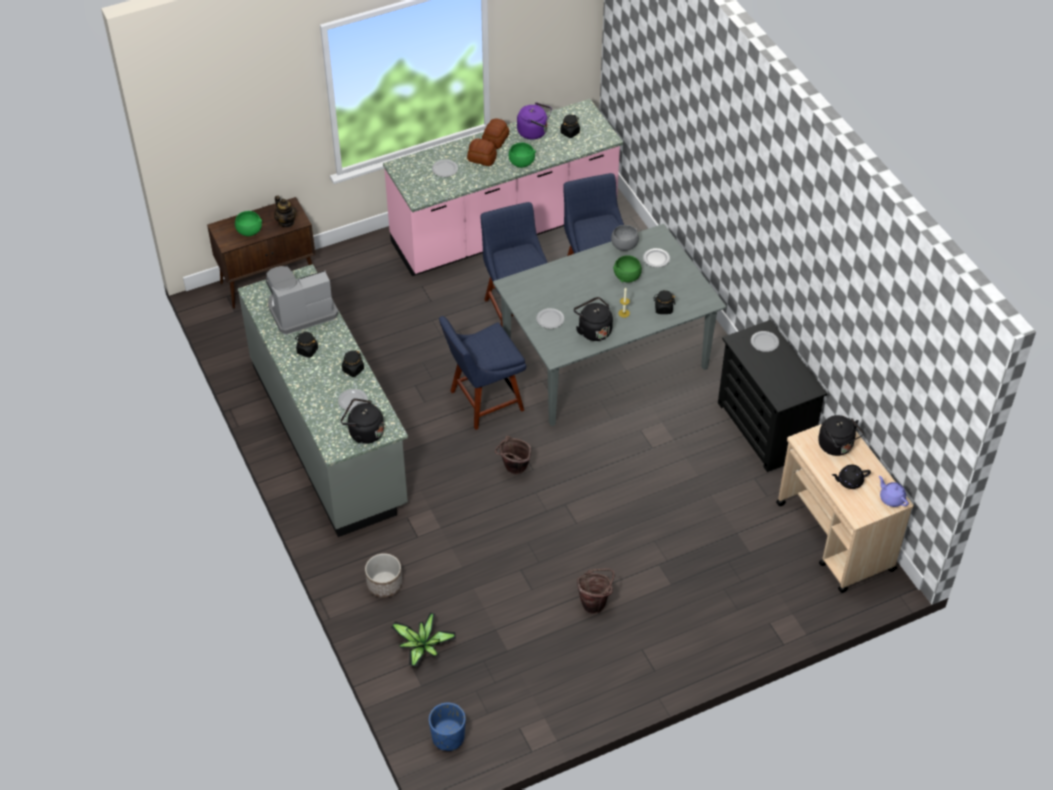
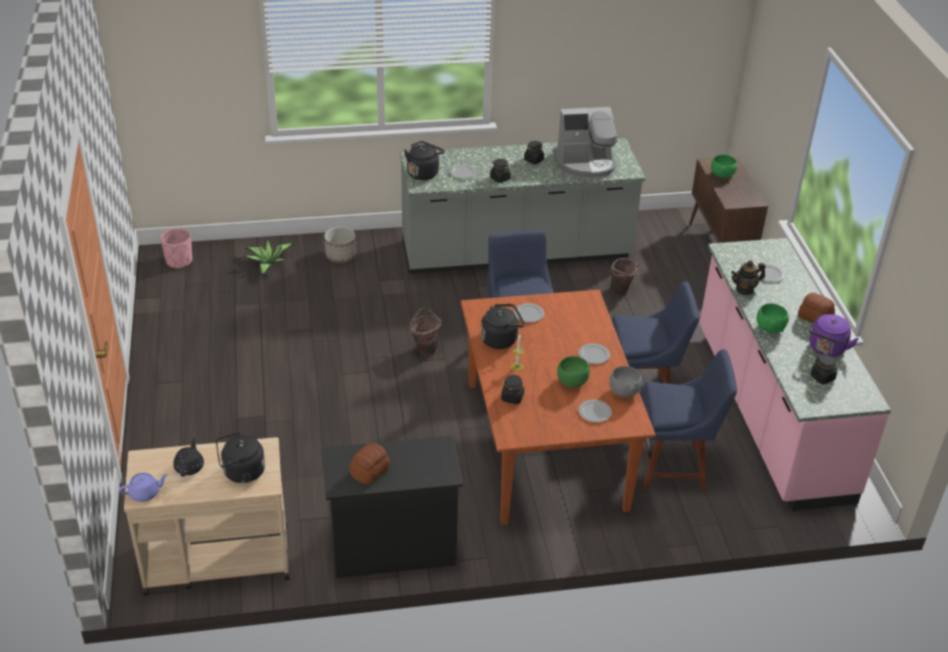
camera: 105 degrees right, 10 degrees down
(286, 222) = (731, 196): teapot -> teapot (745, 289)
(301, 310) = (585, 164): coffee machine -> coffee machine turned 90 degrees clockwise
(448, 737) = (179, 261): blue planter -> pink planter
(482, 158) = (783, 302): bread -> bread (370, 471)
(595, 603) = (248, 364): brown bucket -> brown bucket (621, 292)
(605, 360) = (544, 444): grey dining table -> brown dining table
(764, 342) = (428, 467): plate -> plate (593, 354)

